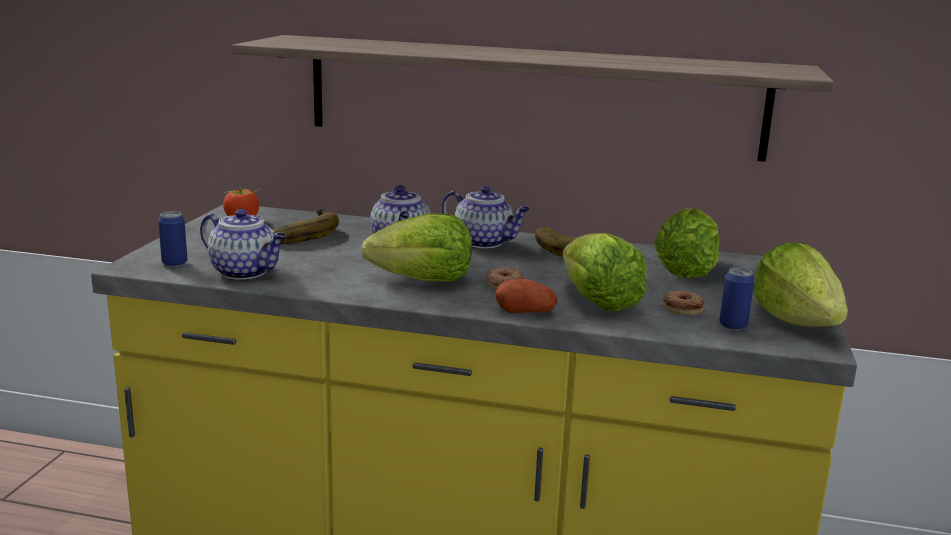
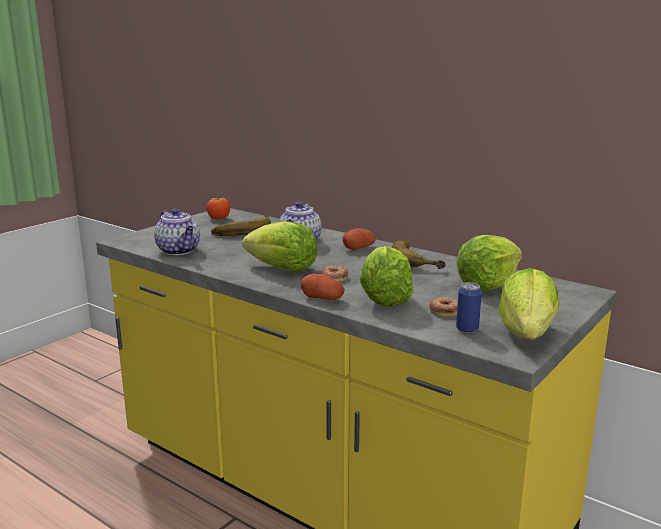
camera: 25 degrees right, 0 degrees up
(174, 263) = (146, 241): can -> none
(485, 242) = (358, 248): teapot -> potato
(531, 96) = (405, 141): shelf -> none

